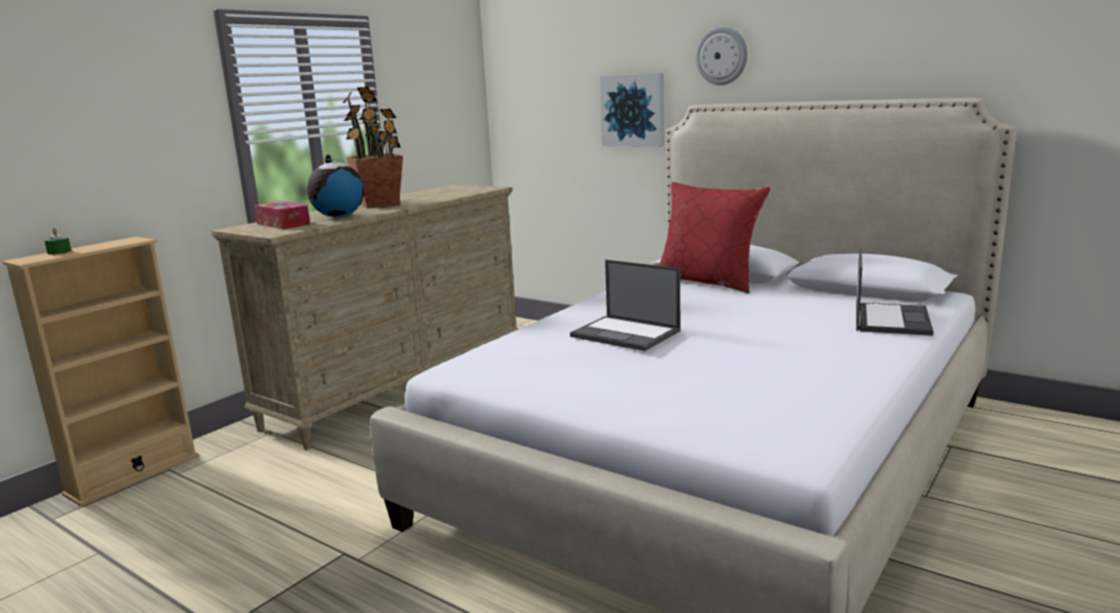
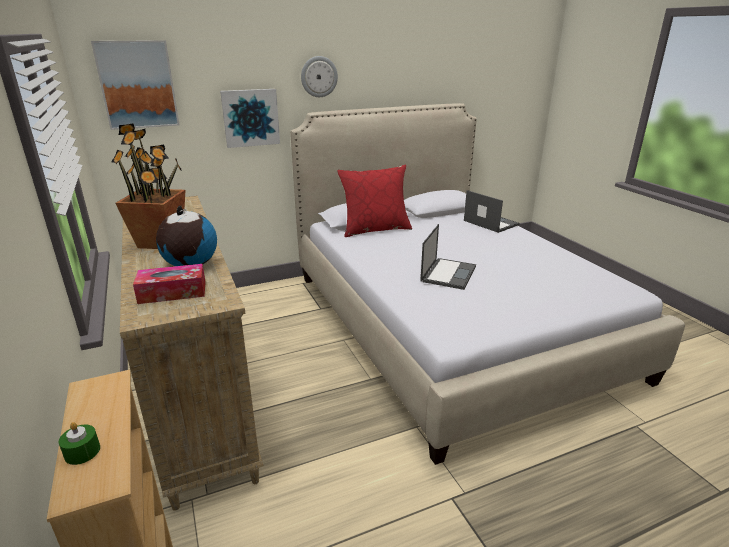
camera: 60 degrees left, 10 degrees up
(530, 70) = (137, 85): none -> picture
(627, 334) = (448, 273): laptop -> laptop turned 45 degrees counterclockwise

